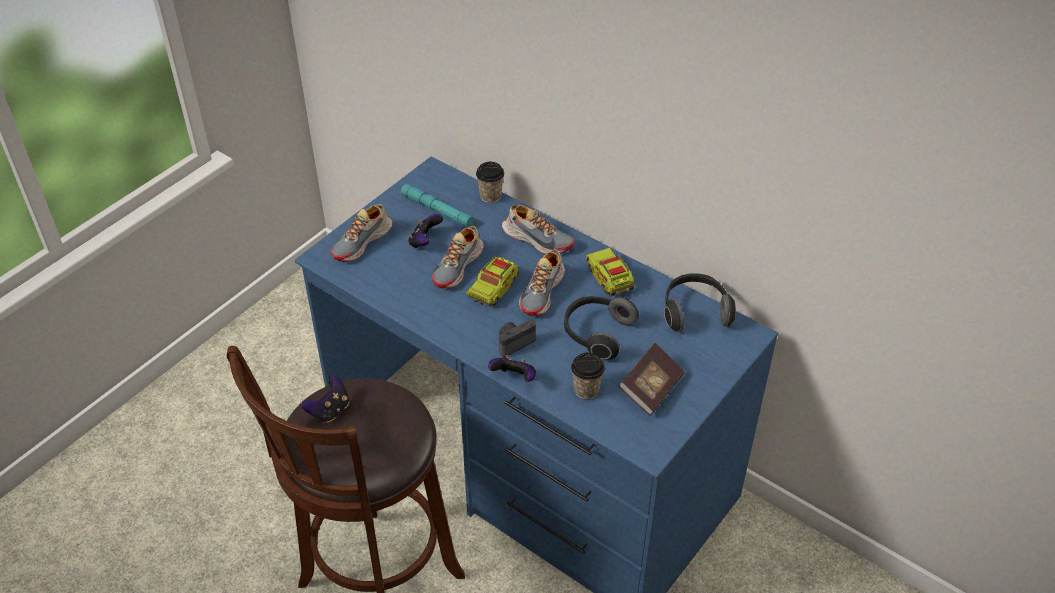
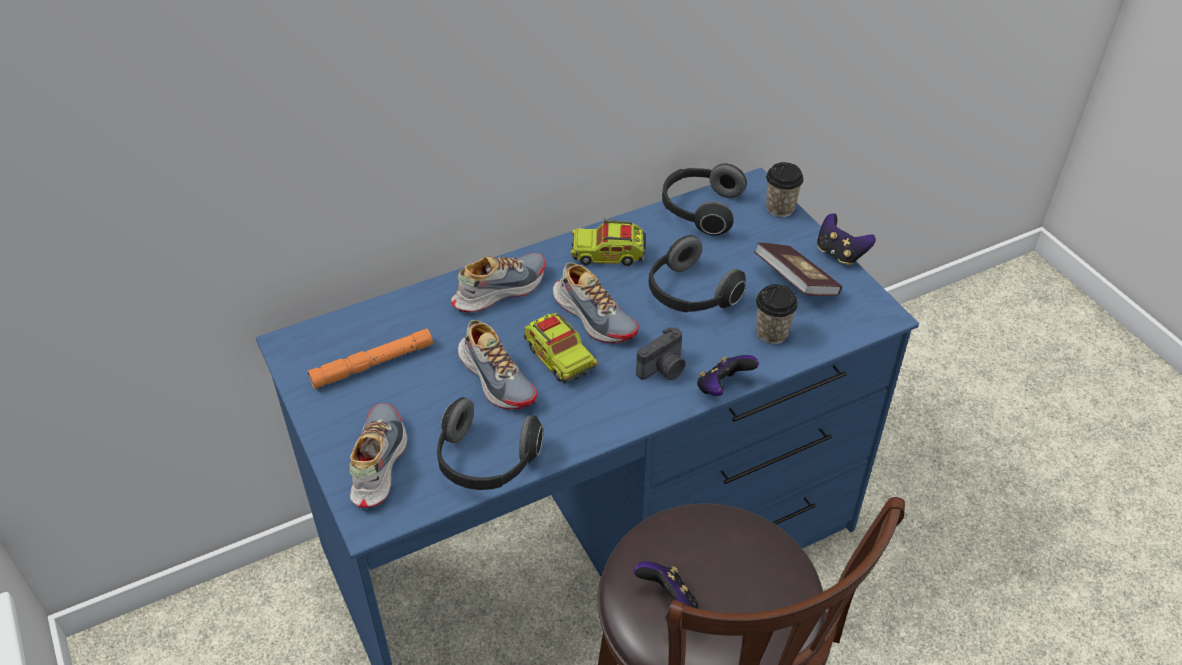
camera: 65 degrees left, 0 degrees up
(362, 242) = (377, 462): shoe -> shoe turned 150 degrees counterclockwise
(387, 287) = (485, 462): none -> headphones
(425, 241) = (425, 395): game controller -> game controller (840, 254)
(437, 210) = (372, 364): turquoise flashlight -> orange flashlight
(490, 196) = (387, 305): cup -> cup (780, 208)
(514, 342) = (663, 369): camera -> camera turned 120 degrees counterclockwise

